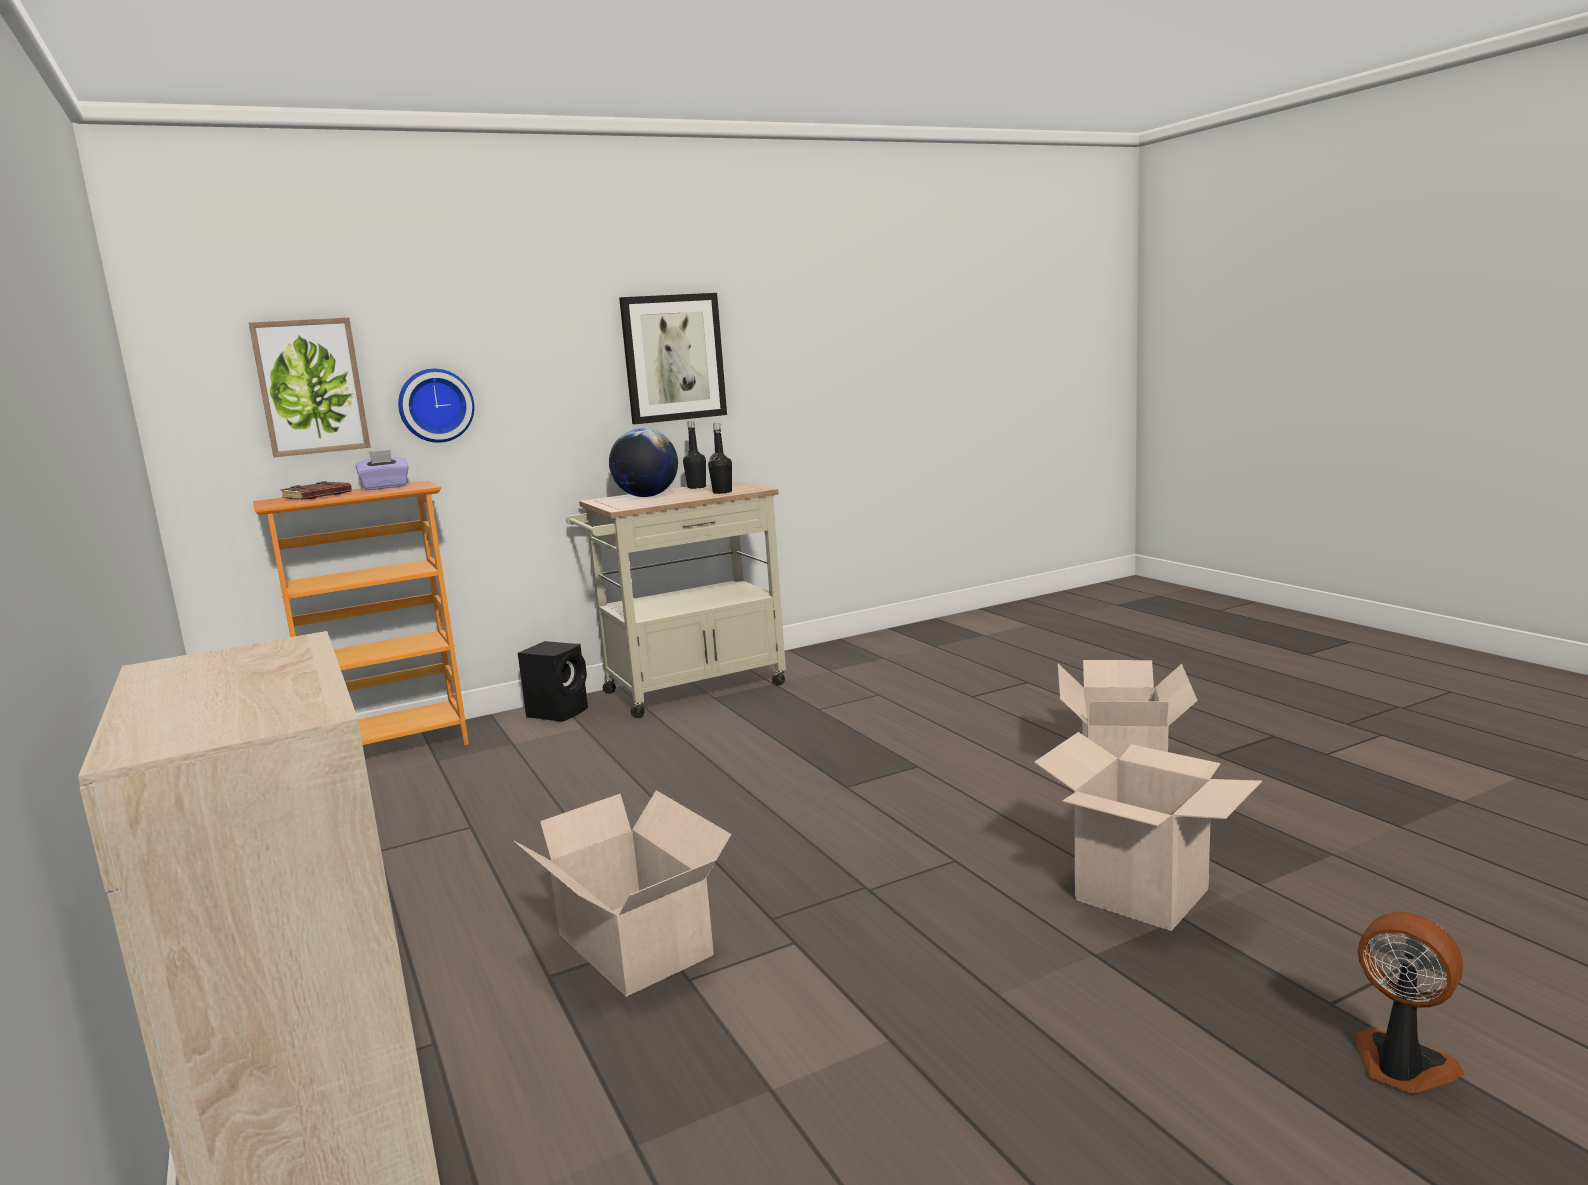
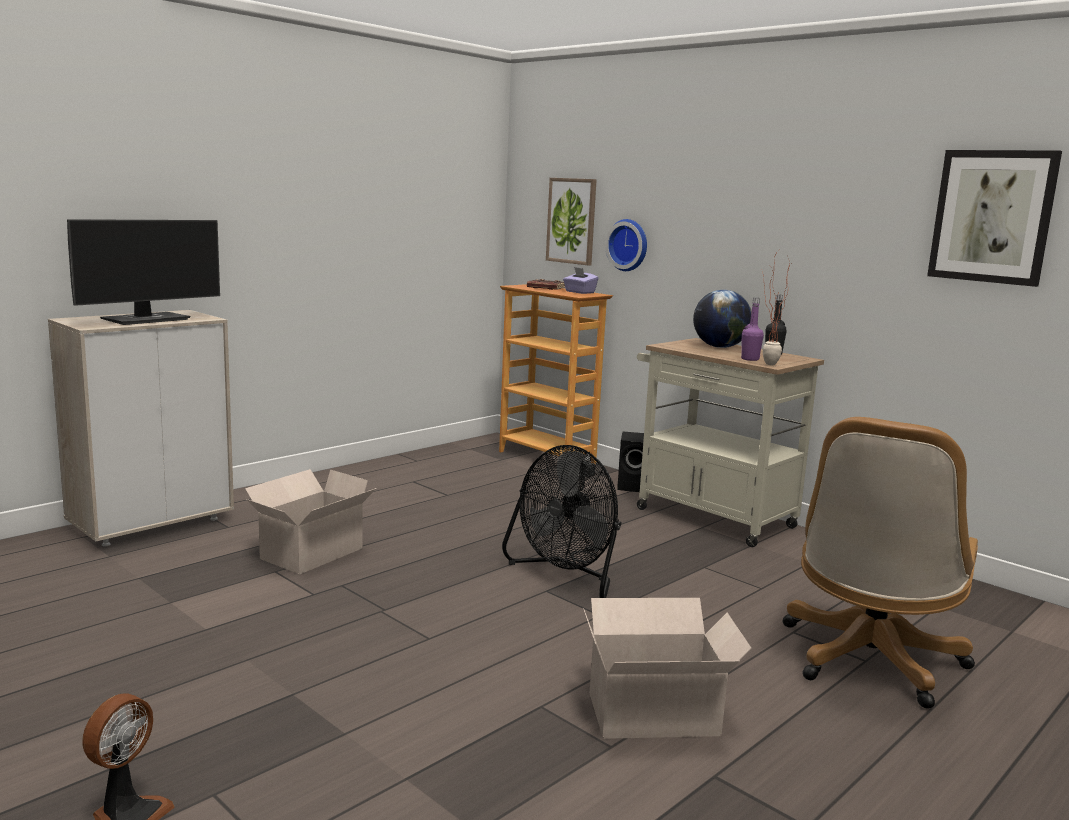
camera: 70 degrees right, 0 degrees up
(249, 681) = (147, 319): none -> monitor
(673, 358) = (797, 237): picture -> picture (992, 216)
(722, 492) = (750, 359): black bottle -> purple bottle
(754, 490) = (765, 364): none -> potted plant
(808, 772) = (568, 575): none -> black fan
(1033, 681) = (869, 664): none -> office chair
(1142, 895) = (381, 716): cardboard box -> none

